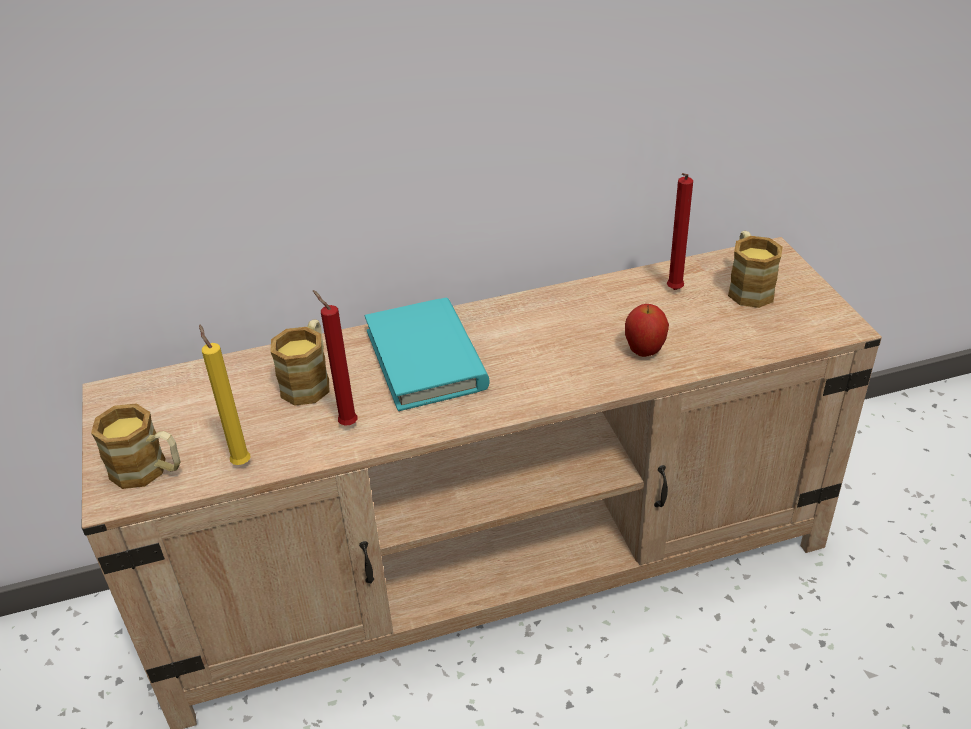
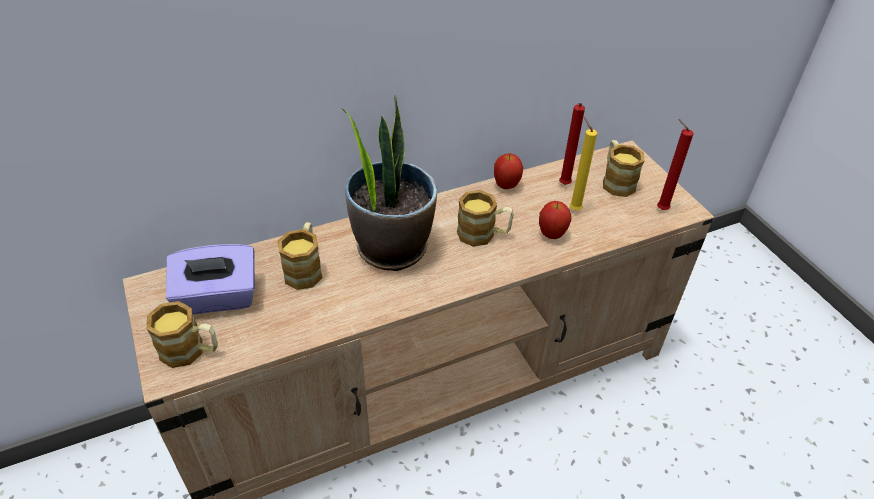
camera: 10 degrees left, 5 degrees up
(194, 411) = (218, 298): none -> purple tissue box
(240, 461) = (263, 339): yellow candle -> yellow candle (573, 209)
(346, 423) = (340, 303): red candle -> red candle (660, 209)
(426, 359) = (392, 247): turquoise book -> potted plant
(551, 348) = (483, 234): none -> mug
(593, 290) = (506, 186): none -> apple

